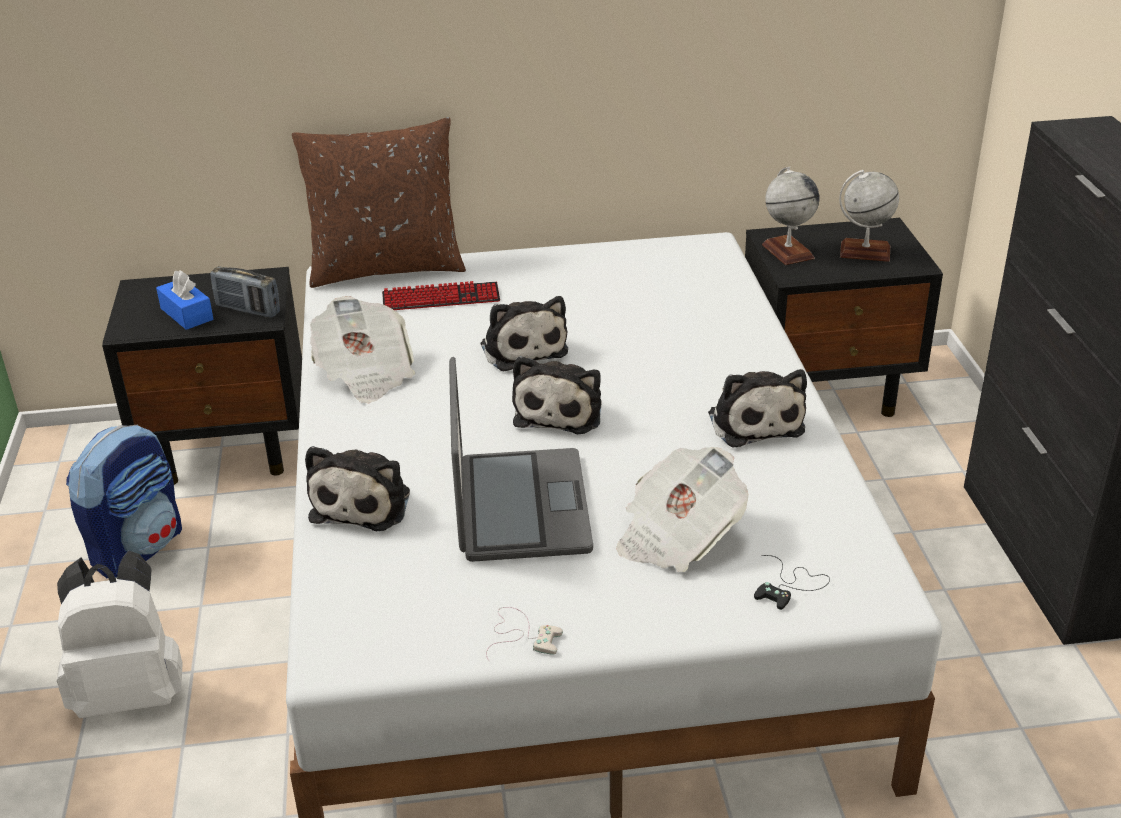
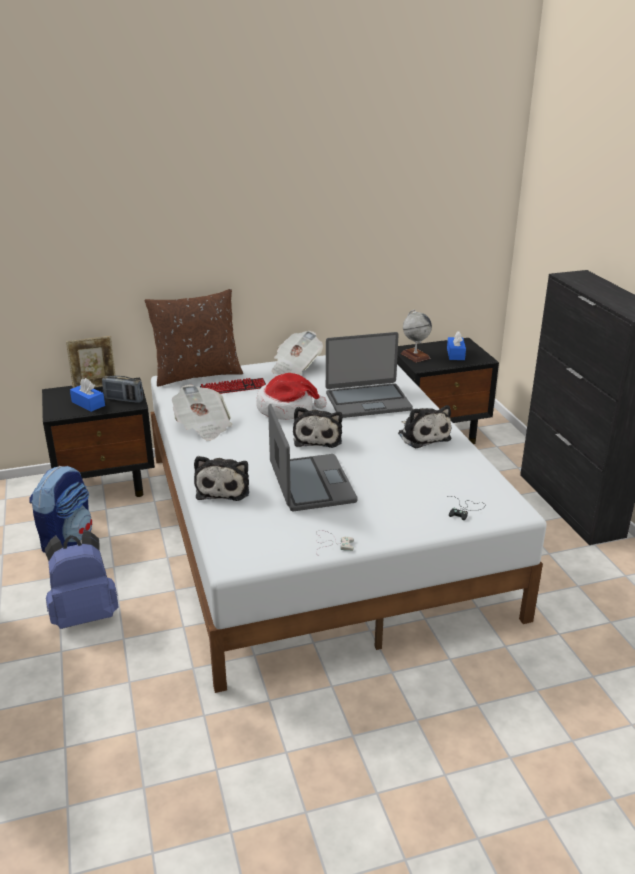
camera: 10 degrees left, 5 degrees down
(131, 693) = (85, 614): white backpack -> blue backpack
(208, 280) = (95, 386): none -> picture frame
(522, 348) = (287, 409): plush toy -> hat
(672, 341) = (367, 401): none -> laptop
(677, 536) = (399, 491): newspaper -> newspaper (295, 367)
(864, 252) = (455, 354): globe -> blue tissue box

